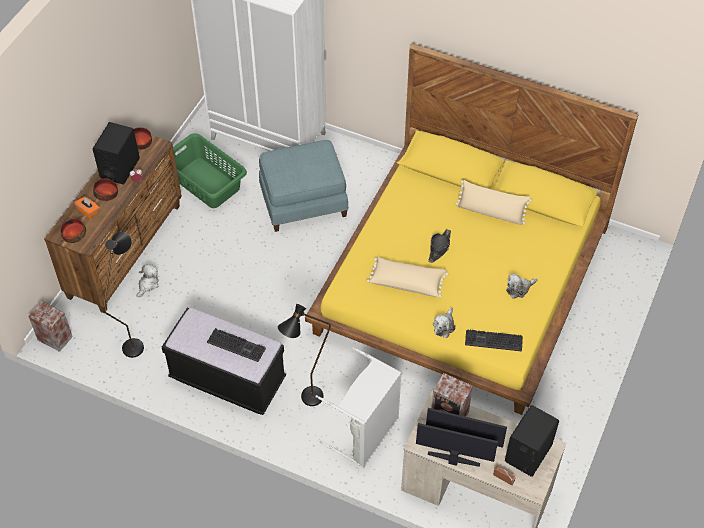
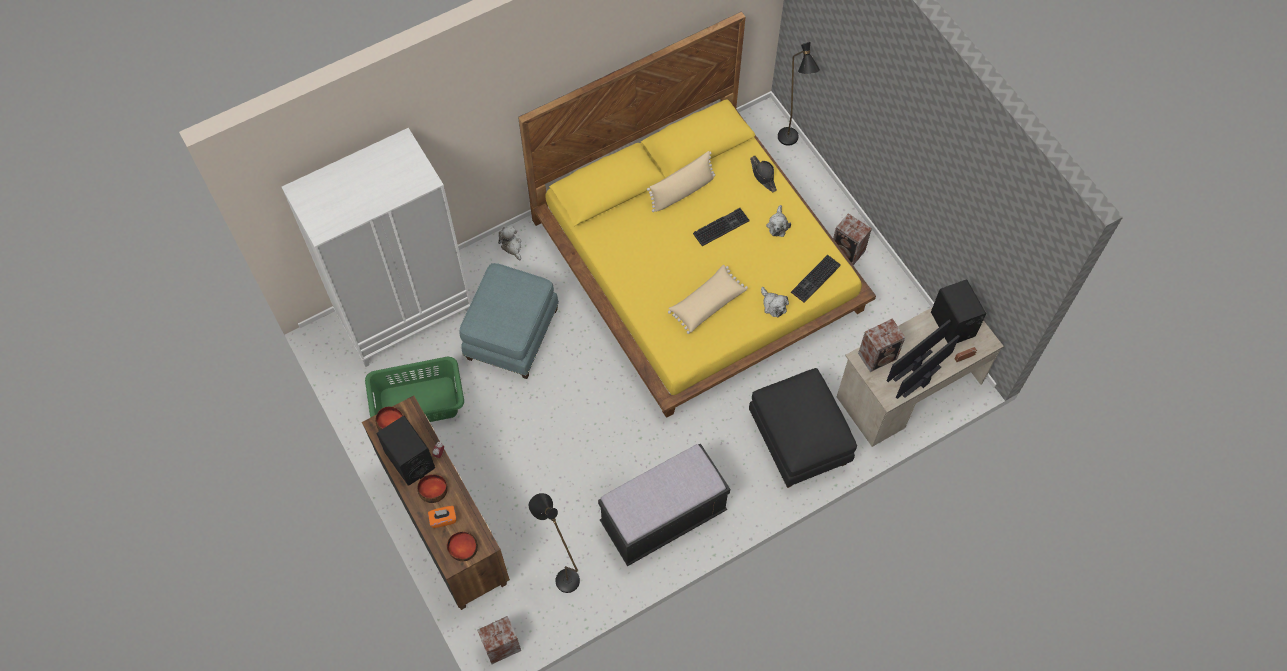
camera: 55 degrees left, 10 degrees up
(148, 284) = (502, 526): plush toy -> plush toy (512, 246)
(237, 345) = (676, 480): keyboard -> keyboard (721, 226)
(306, 402) = (734, 466): black floor lamp -> black floor lamp (790, 143)
(365, 434) = (799, 440): grey laundry basket -> black ottoman
(439, 248) = (690, 255): black hat -> black hat (763, 176)
(566, 373) = (848, 251): none -> speaker

